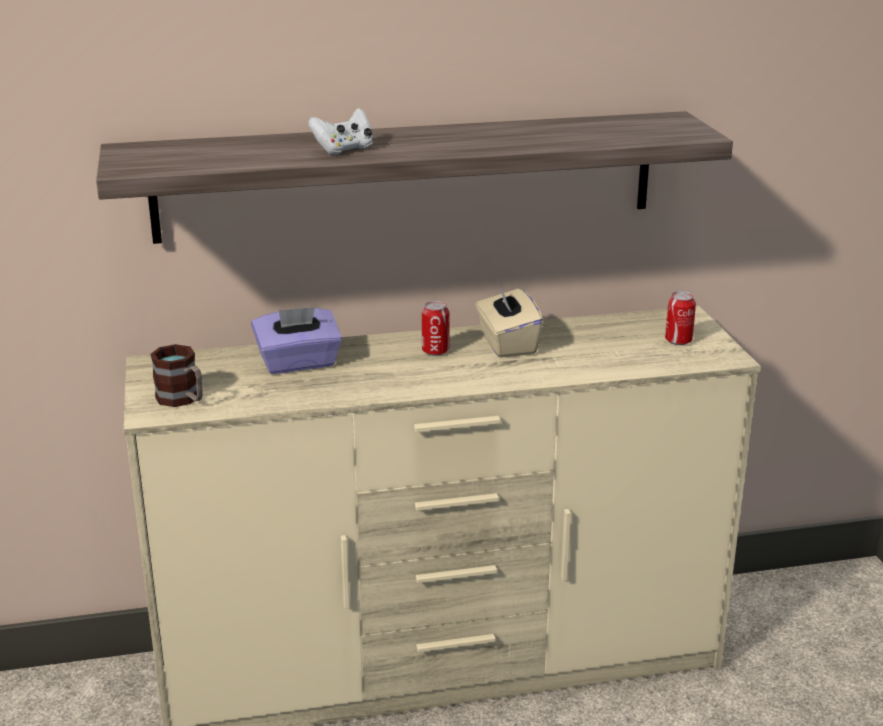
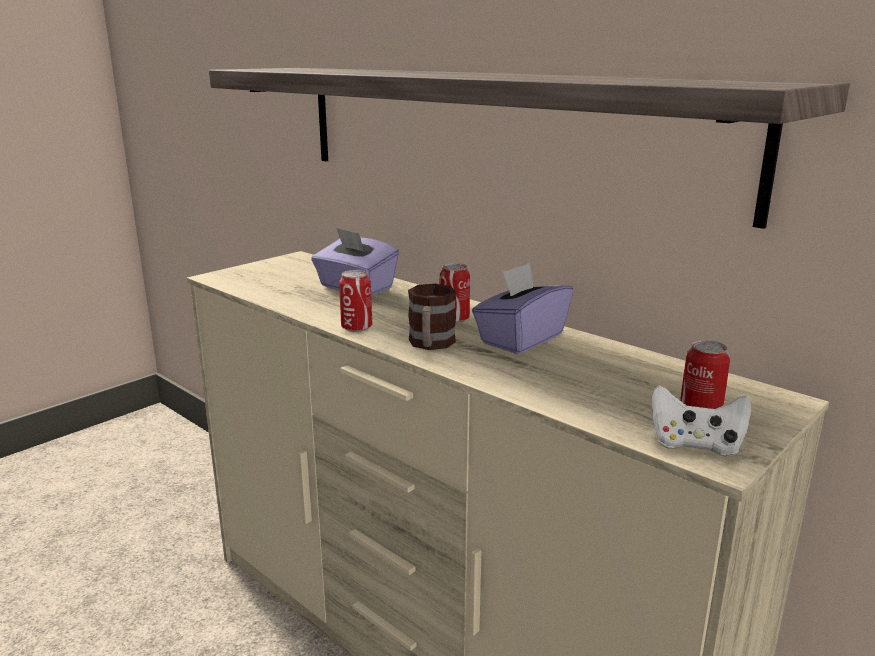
camera: 55 degrees right, 5 degrees down
(183, 400) = (248, 278): mug -> mug (430, 345)
(344, 150) = (382, 72): white game controller -> white game controller (695, 445)
(401, 389) = (356, 328): none -> can
(507, 344) = (521, 339): beige tissue box -> purple tissue box

